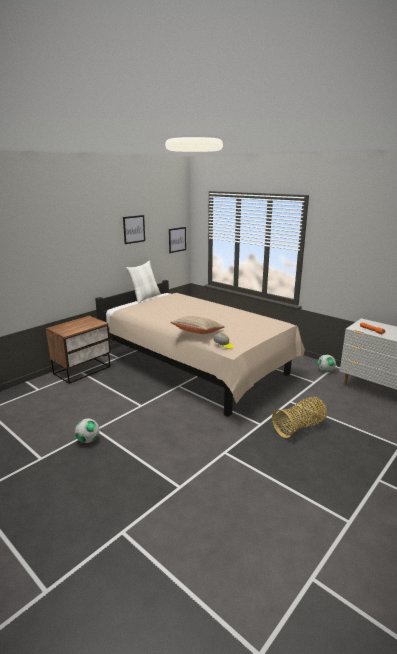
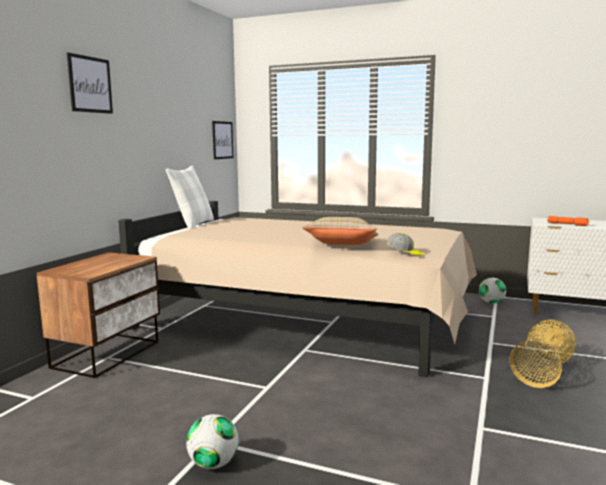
camera: 20 degrees left, 10 degrees down
(134, 229) = (169, 111): picture -> picture (90, 84)

